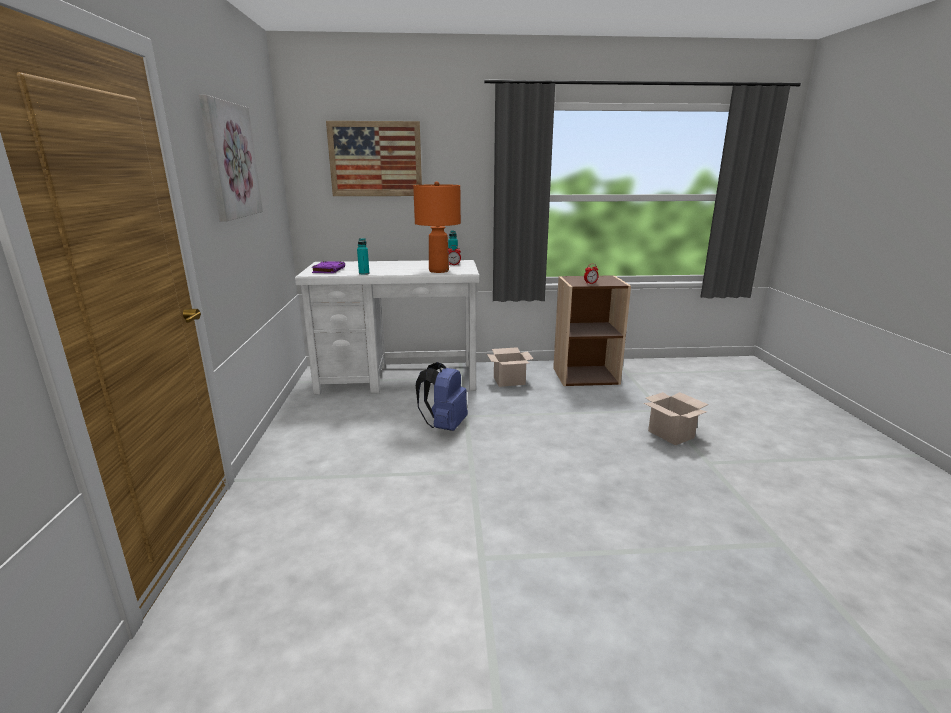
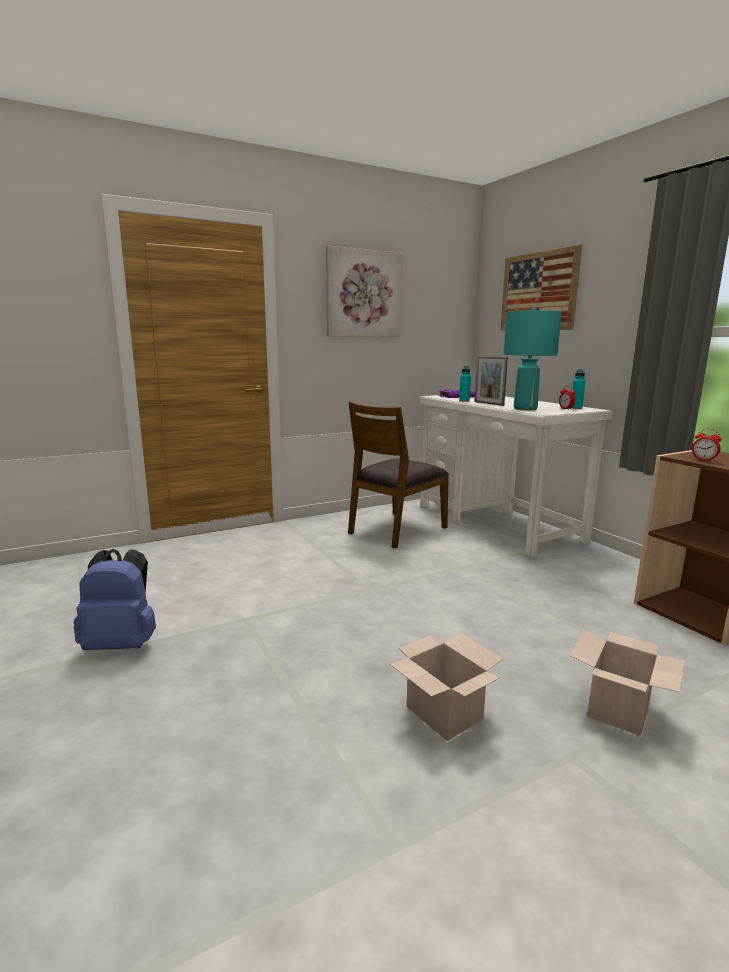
camera: 65 degrees right, 5 degrees down
(356, 422) = (396, 530): none -> brown chair
(392, 272) = (488, 403): none -> picture frame
(438, 271) = (524, 409): orange table lamp -> turquoise table lamp
(444, 426) = (435, 561): blue backpack -> blue backpack (122, 644)
(508, 381) = (583, 569): cardboard box -> cardboard box (442, 713)

